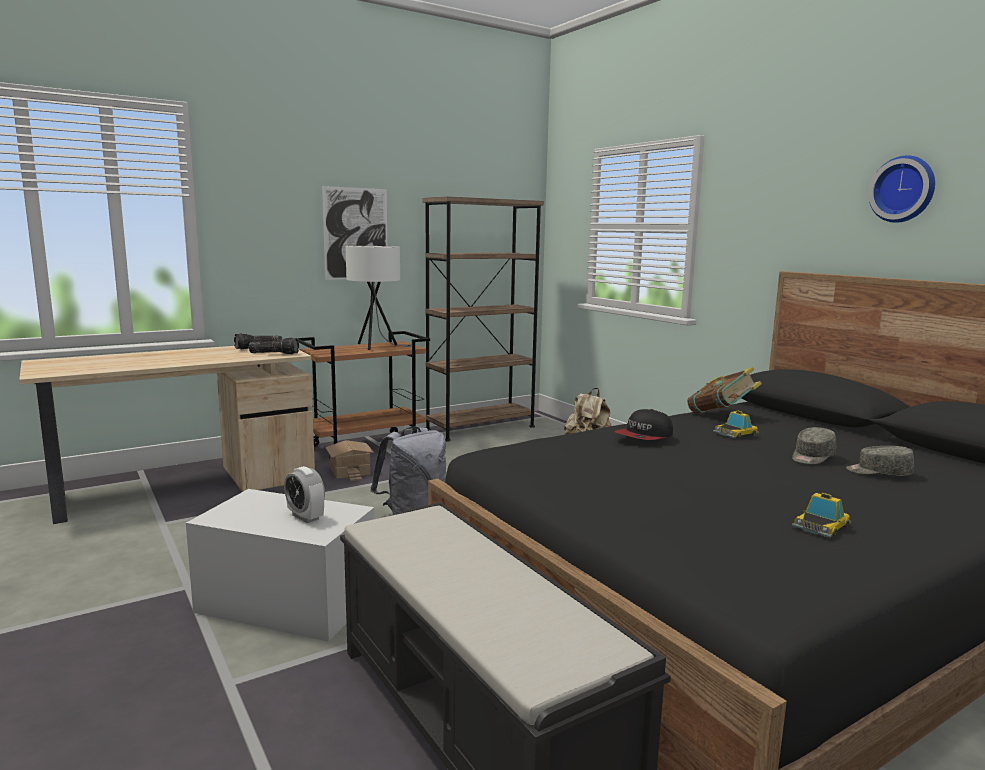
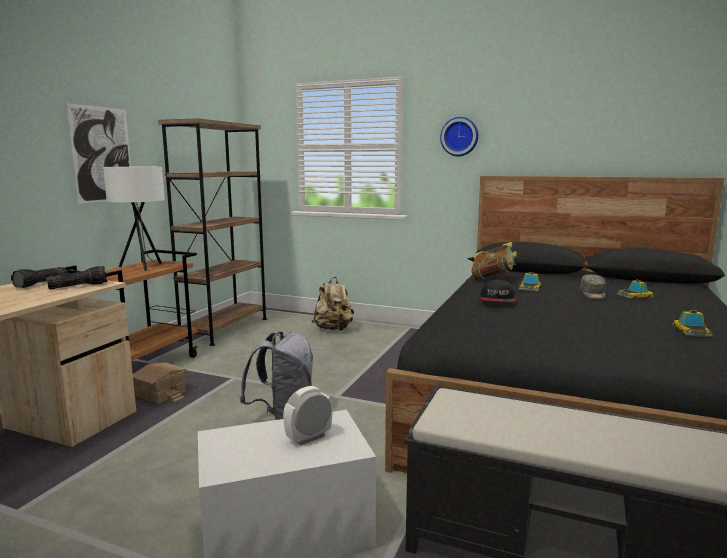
camera: 35 degrees left, 0 degrees up
(305, 517) = (309, 438): alarm clock -> alarm clock turned 135 degrees clockwise
(878, 473) = (635, 296): grey cap -> toy car
(903, 189) = (563, 119): wall clock -> wall clock (459, 136)

